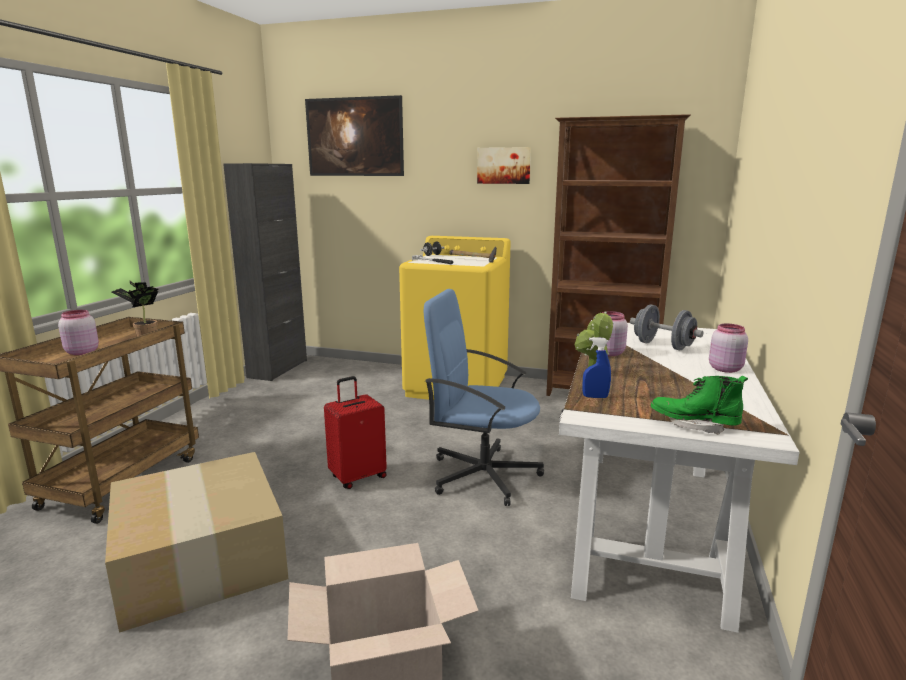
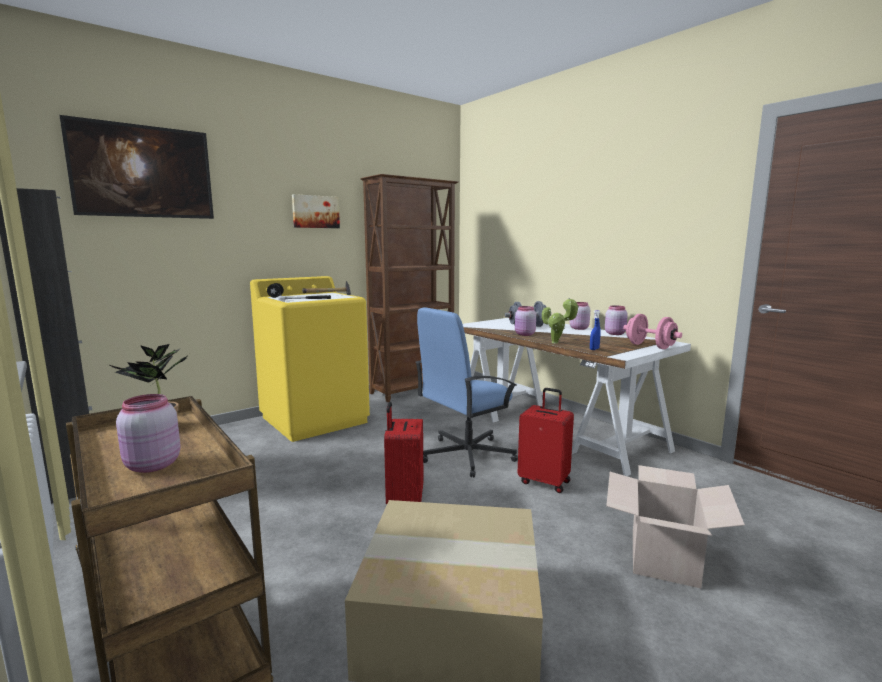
camera: 55 degrees left, 5 degrees down
(480, 539) = (545, 481): none -> red suitcase
(694, 425) = (650, 346): green boot -> pink dumbbell
(743, 393) = (615, 333): none -> pink jar

